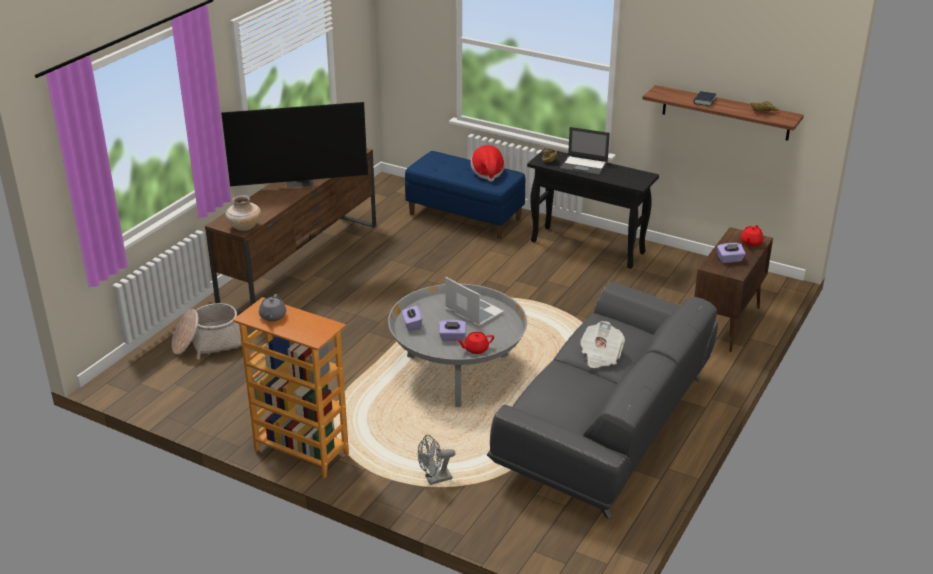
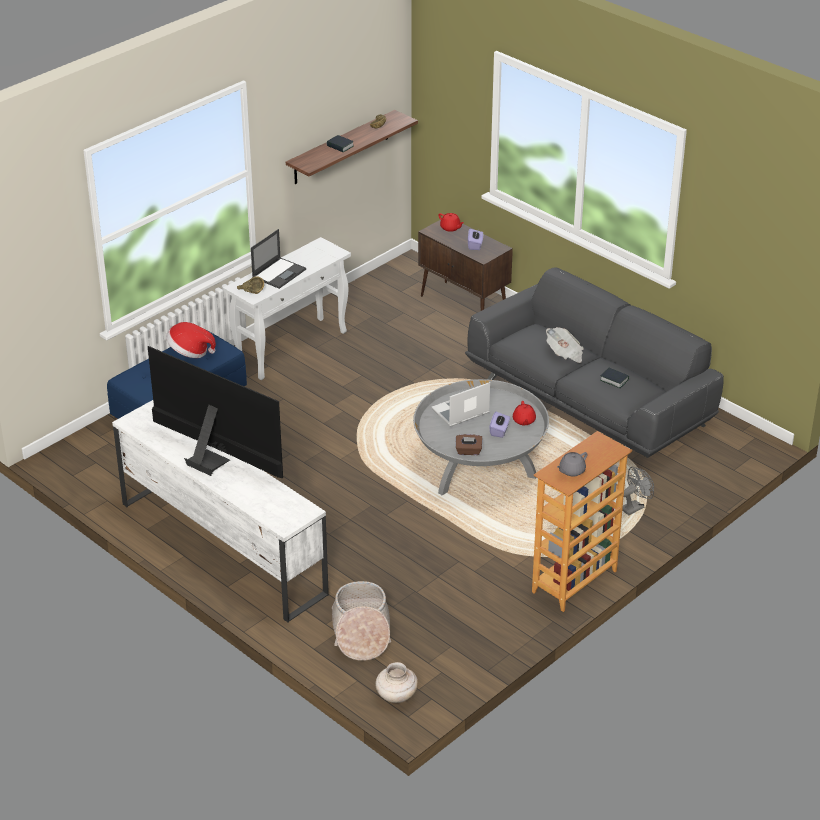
camera: 75 degrees left, 5 degrees up
(244, 227) = (302, 508): beige vase -> beige vase (396, 696)
(272, 316) = (571, 471): grey teapot -> grey teapot turned 120 degrees clockwise
(300, 182) = (211, 459): television -> television turned 60 degrees counterclockwise
(301, 264) = (222, 547): brown tv stand -> white tv stand
(412, 324) = (468, 451): purple tissue box -> brown tissue box
(434, 479) = (634, 507): grey fan -> grey fan turned 120 degrees counterclockwise
(564, 389) = (614, 380): none -> book
(588, 247) = (292, 348): black console table -> white console table

